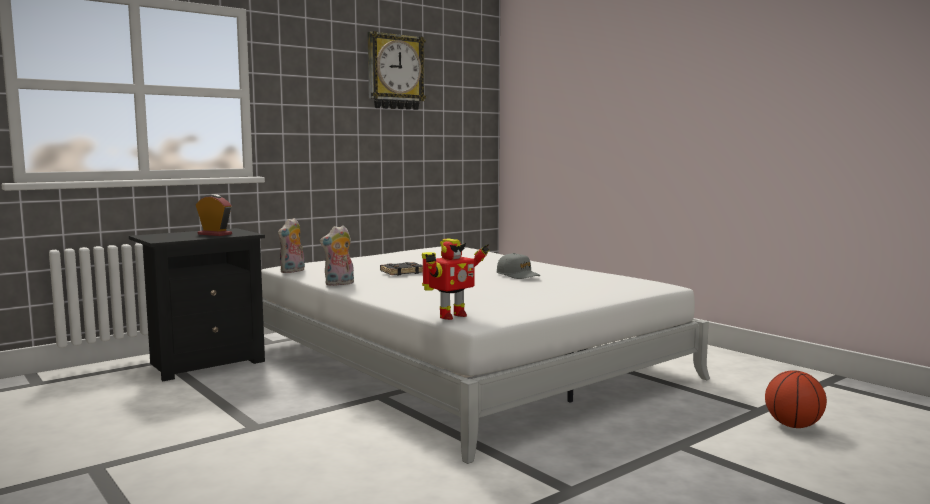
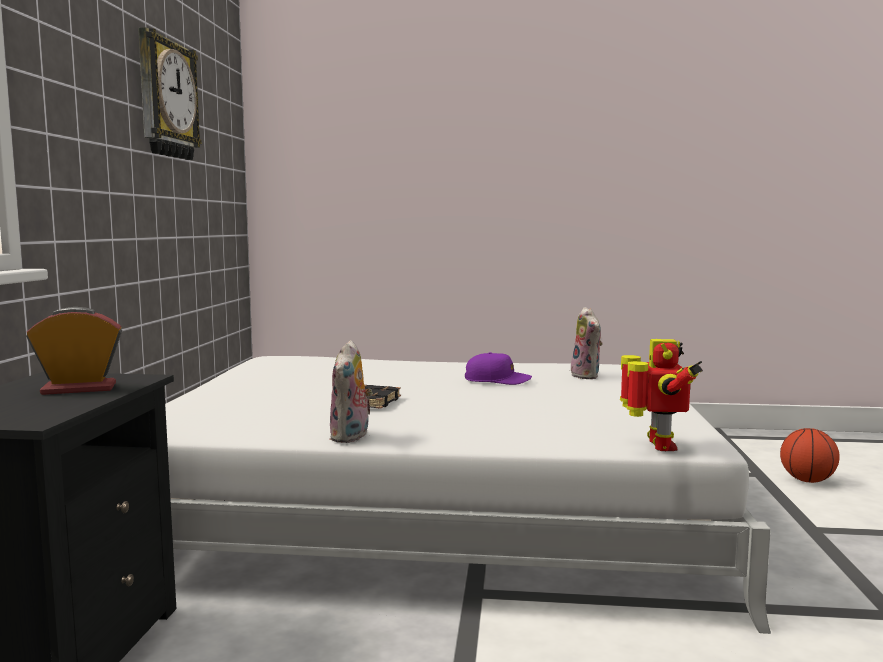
camera: 45 degrees left, 0 degrees up
(293, 271) = (193, 433): plush toy -> plush toy (587, 376)
(518, 275) = (497, 380): grey cap -> purple cap

